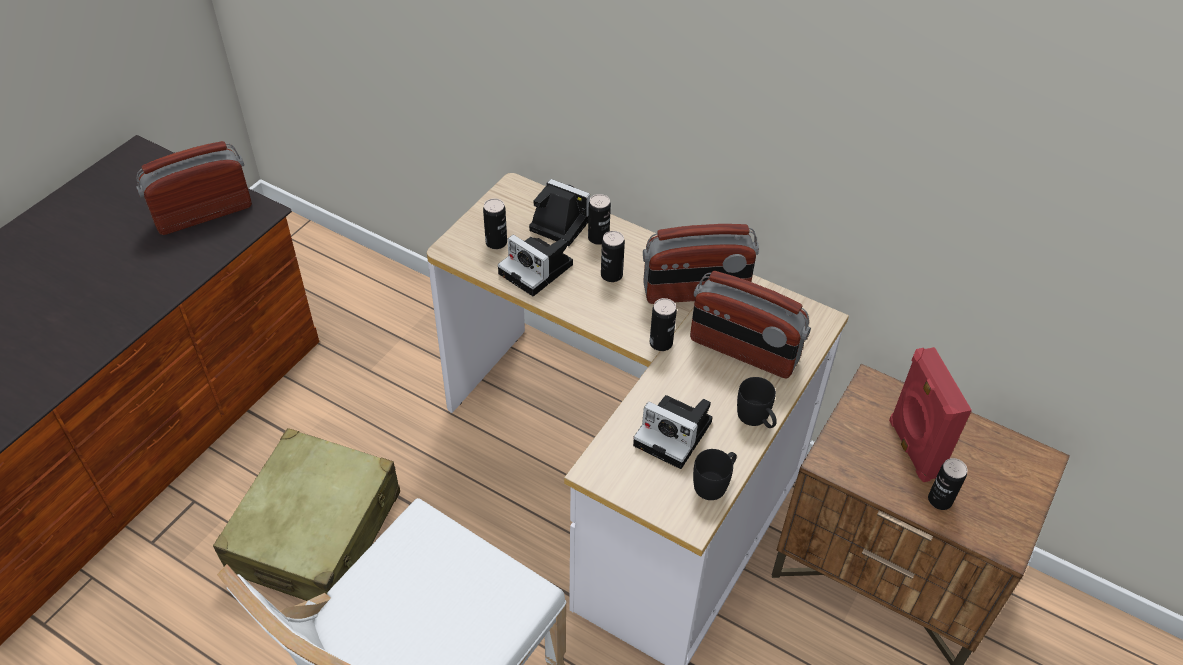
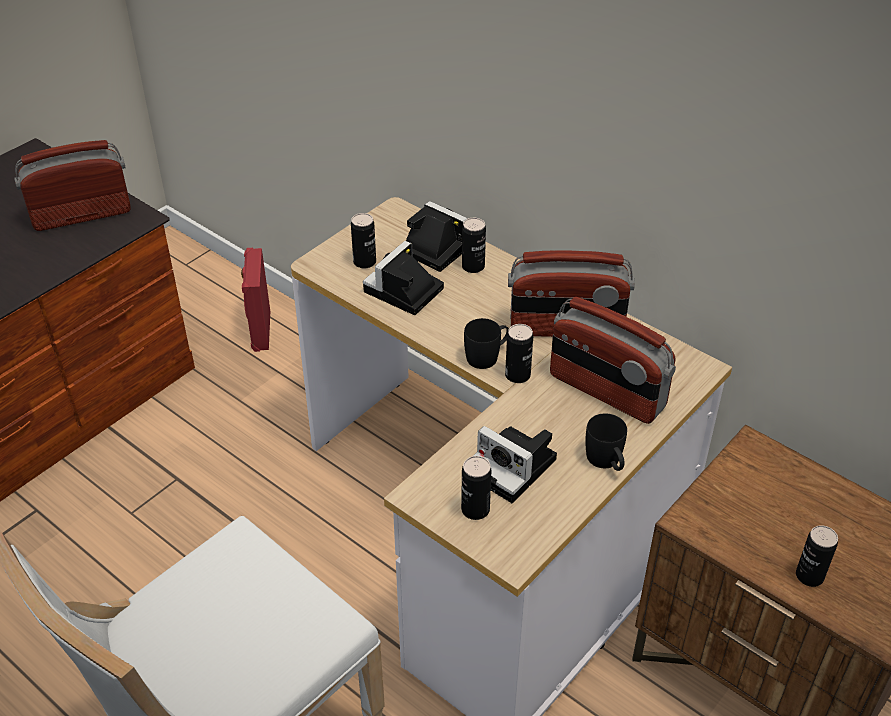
camera: 10 degrees right, 5 degrees down
(317, 533) = (153, 555): beige suitcase -> none
(538, 270) = (403, 292): camera -> camera turned 75 degrees clockwise
(611, 275) = (479, 304): can -> can (475, 509)
(714, 483) = (546, 521): black mug -> black mug (487, 356)
(911, 448) = (786, 518): red speaker -> red speaker (260, 331)

